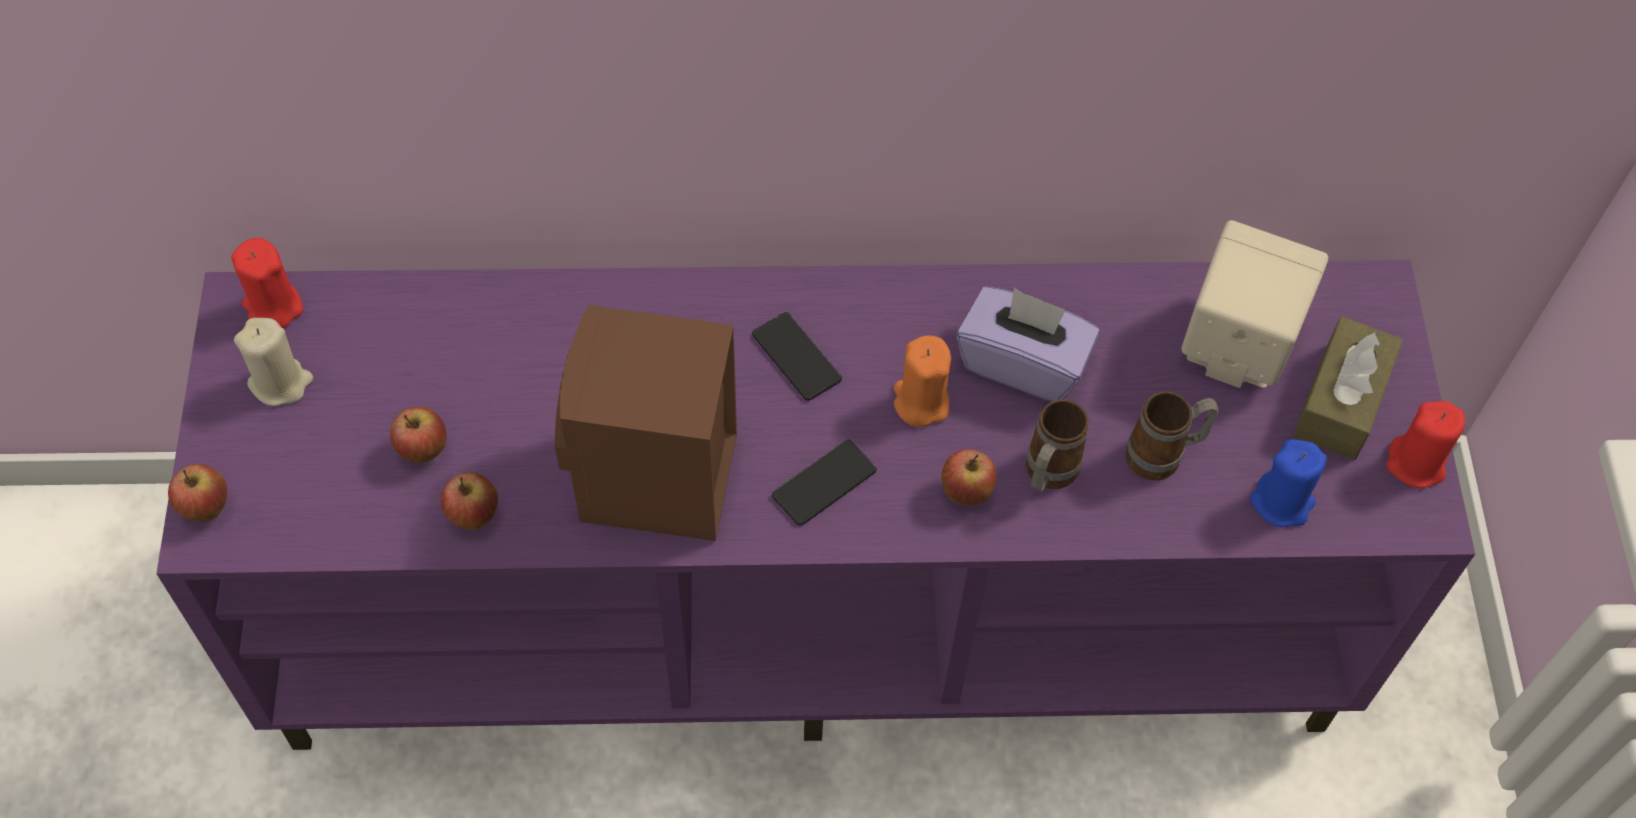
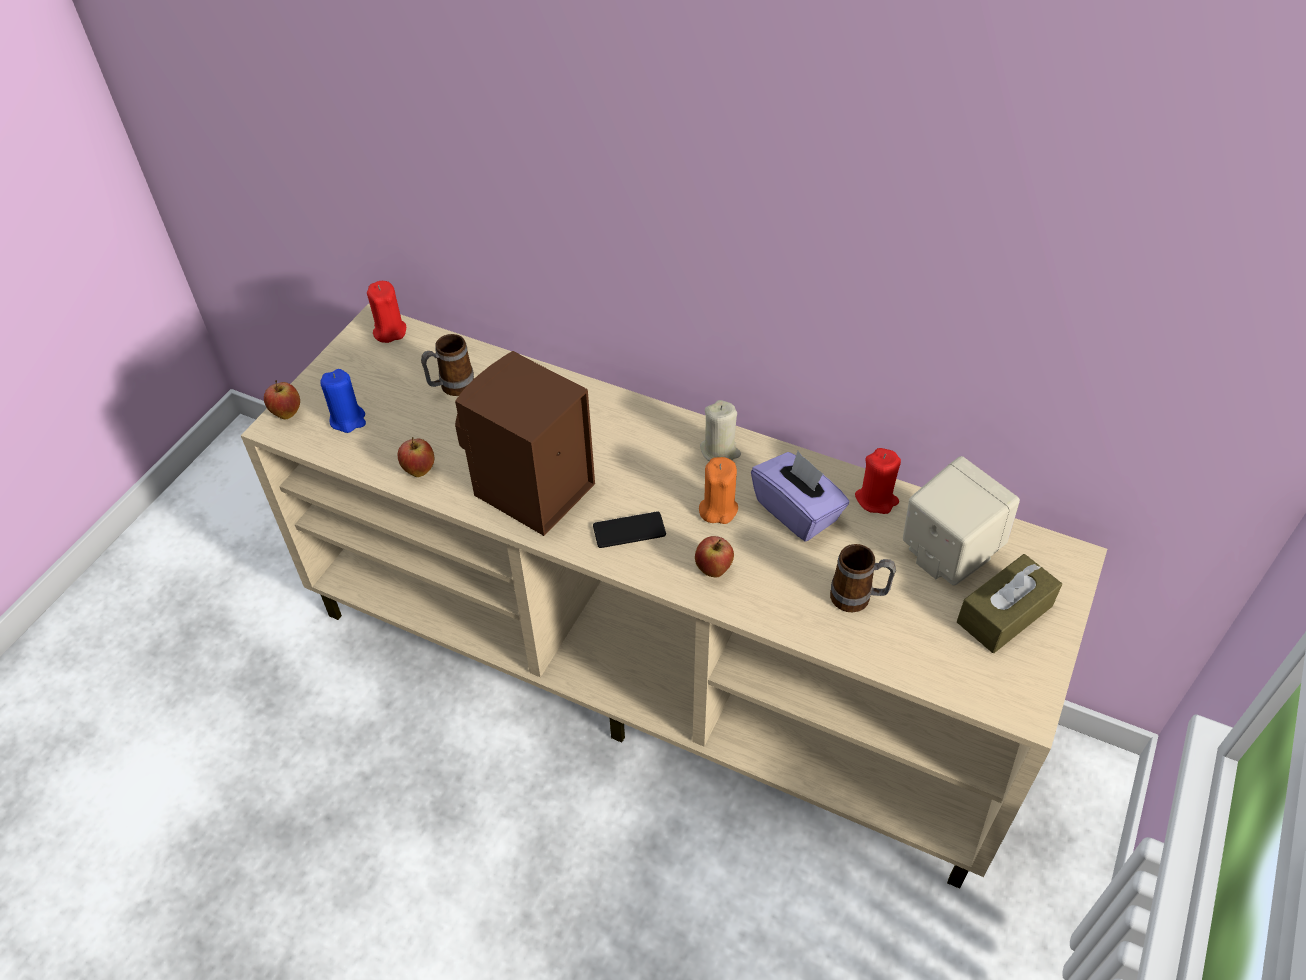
camera: 30 degrees right, 10 degrees down
(280, 382) = (367, 368): beige candle -> beige candle (720, 451)
(423, 451) = (416, 428): apple -> none
(796, 357) = (658, 457): phone -> none
(812, 615) = (658, 668): purple tv stand -> beige tv stand
(1046, 475) = (772, 580): mug -> mug (451, 388)
(1281, 502) = (924, 659): blue candle -> blue candle (348, 419)
(1416, 463) = (1038, 673): red candle -> red candle (876, 499)

